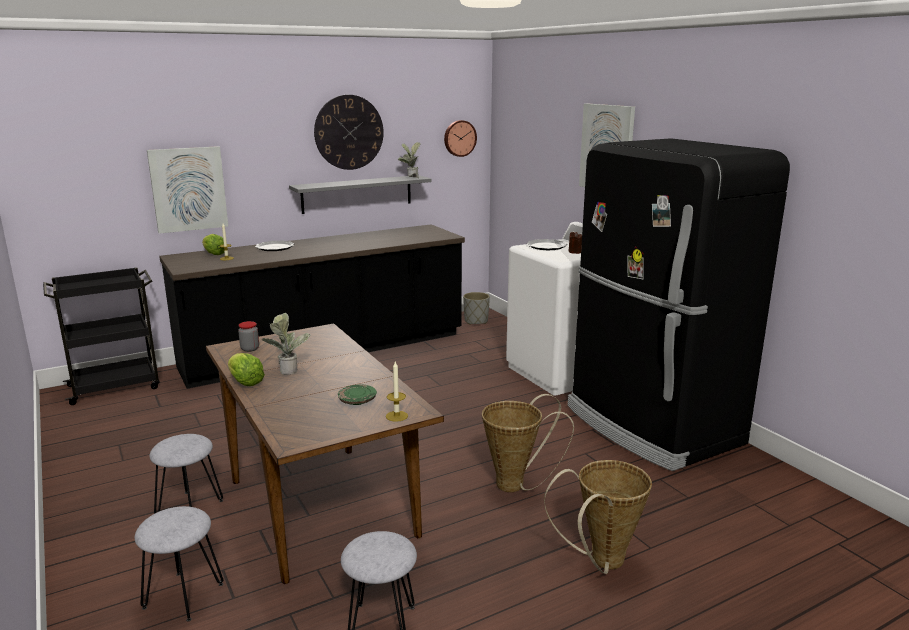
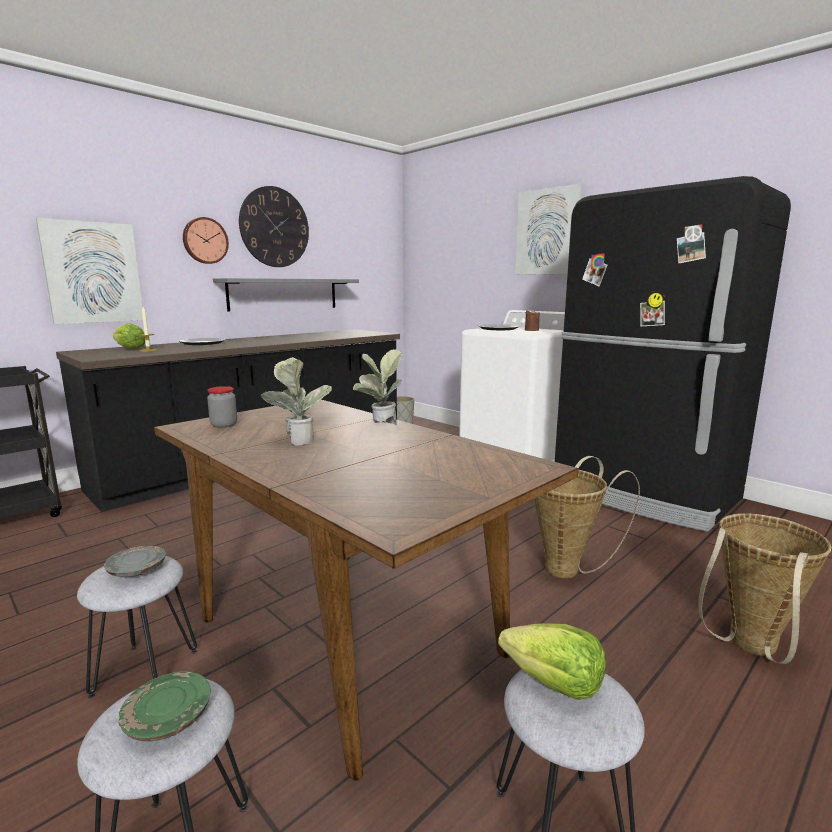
camera: 15 degrees left, 5 degrees down
(184, 443) = (136, 570): none -> grey plate
(245, 382) = (243, 458): lettuce -> lettuce (553, 684)
(357, 401) = (437, 463): green plate -> green plate (168, 718)
(396, 416) = (516, 474): candle -> none
(410, 178) = (338, 278): potted plant -> potted plant (380, 426)
(459, 138) = (377, 246): wall clock -> wall clock (205, 240)

